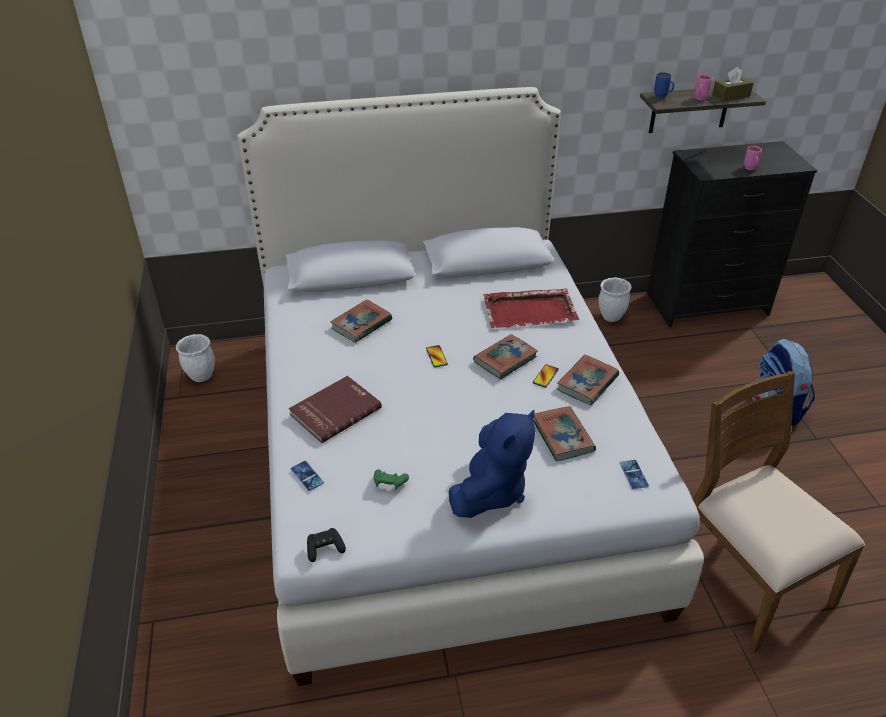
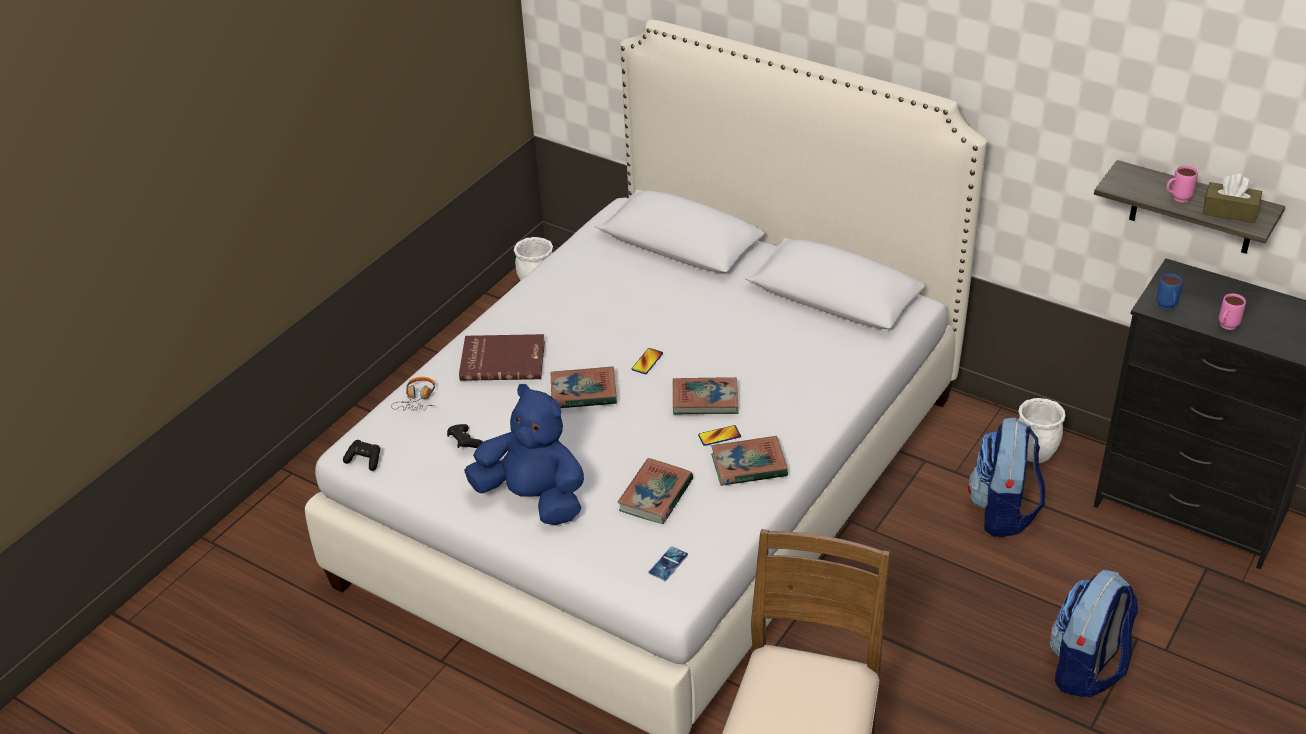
camera: 45 degrees right, 0 degrees up
(307, 476) = (417, 399): phone -> headphones
(361, 324) = (624, 295): book -> book (583, 392)
(389, 484) = (464, 442): green game controller -> black game controller
(491, 491) = (533, 498): blue plush toy -> blue plush toy turned 135 degrees counterclockwise
(530, 311) = (800, 368): red tray -> none
(636, 354) = (1003, 512): none -> backpack
(662, 97) = (1133, 177): blue mug -> blue mug (1166, 308)

